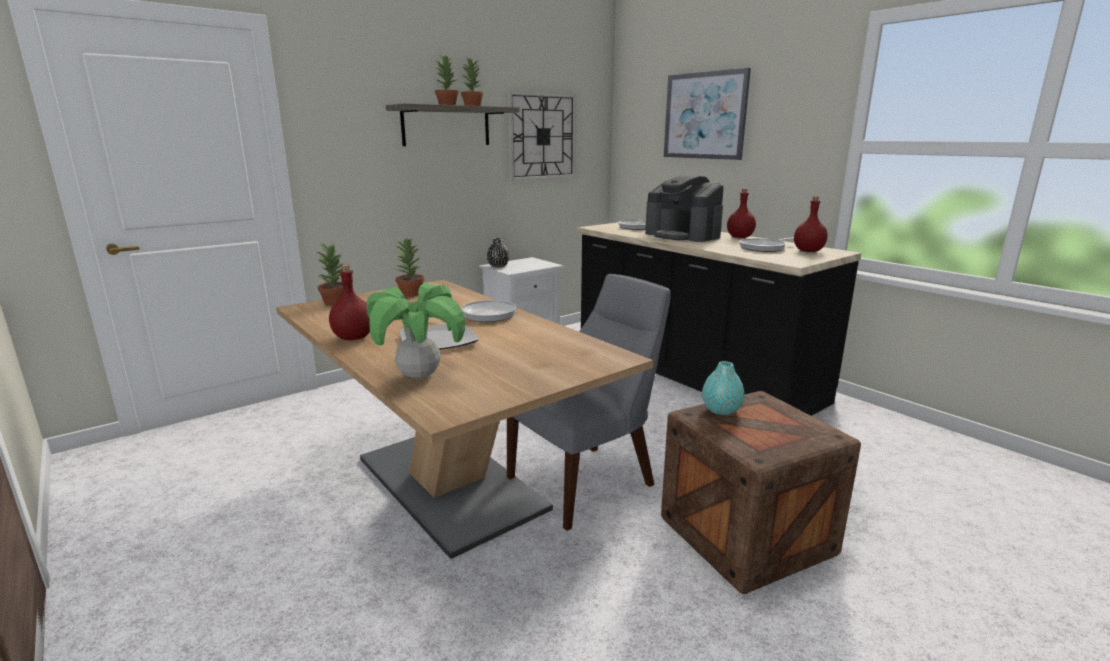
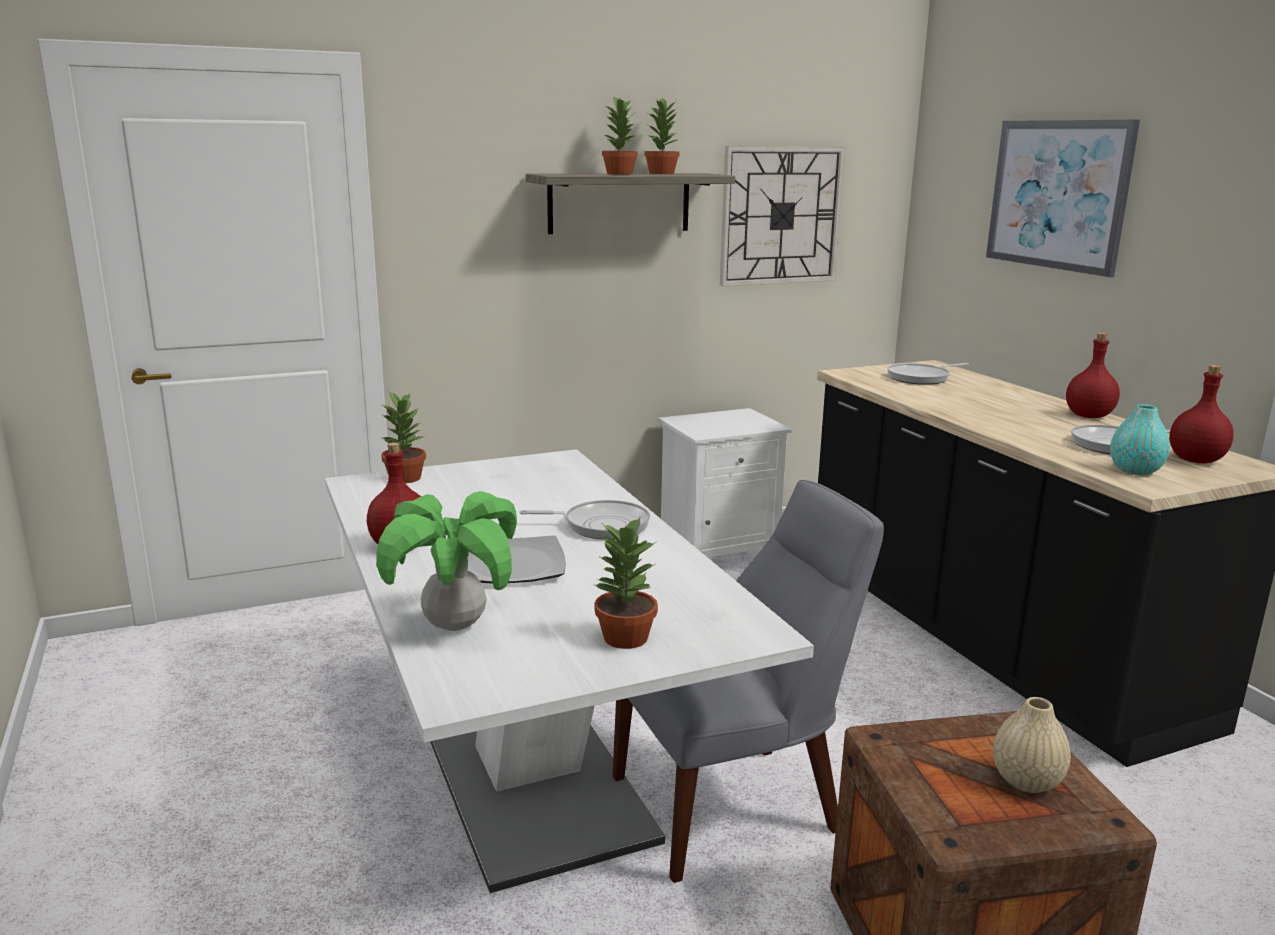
camera: 15 degrees right, 0 degrees up
(410, 294) = (515, 473): potted plant -> potted plant (624, 638)
(449, 483) = (529, 770): brown dining table -> white dining table
(498, 266) = (686, 422): black vase -> none
(683, 235) = (987, 403): coffee machine -> none
(721, 410) = (935, 738): turquoise vase -> turquoise vase (1135, 470)
(781, 424) = (1026, 781): none -> beige vase

